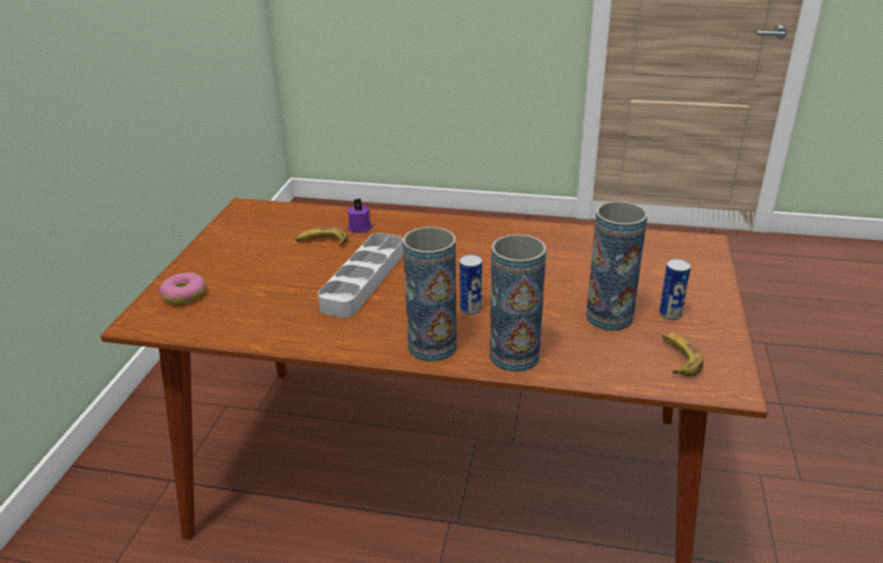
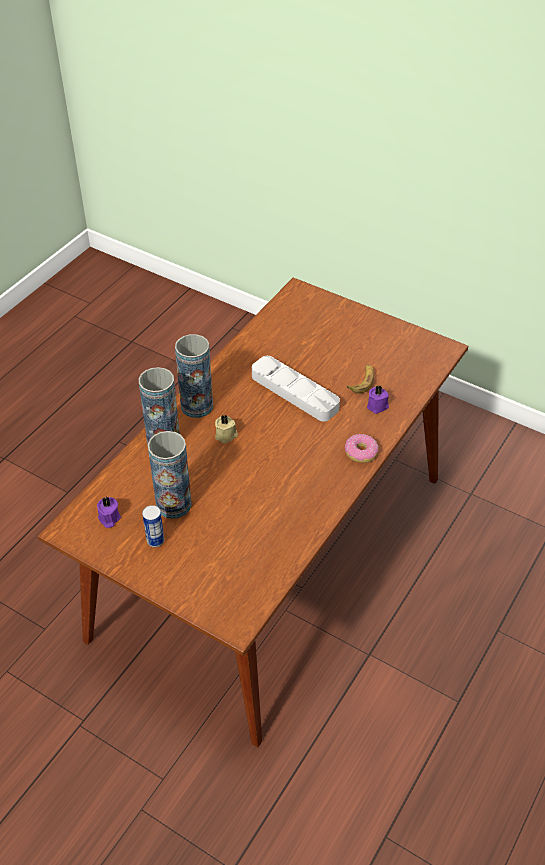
camera: 110 degrees right, 15 degrees up
(184, 295) = (320, 310): donut -> donut (361, 452)
(470, 309) = (226, 435): can -> beige candle
(678, 358) = (109, 518): banana -> purple candle

